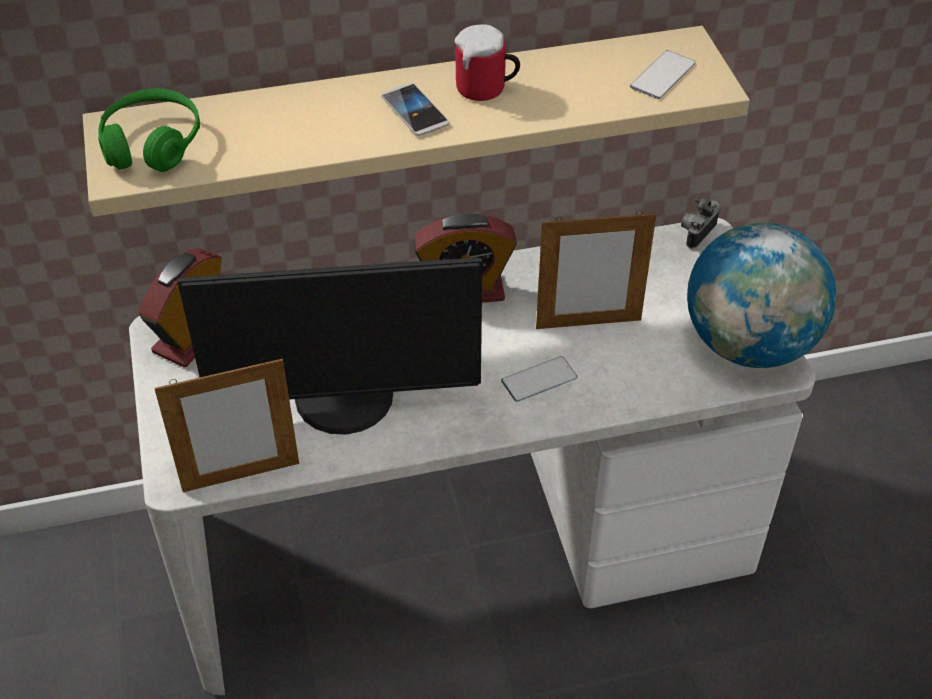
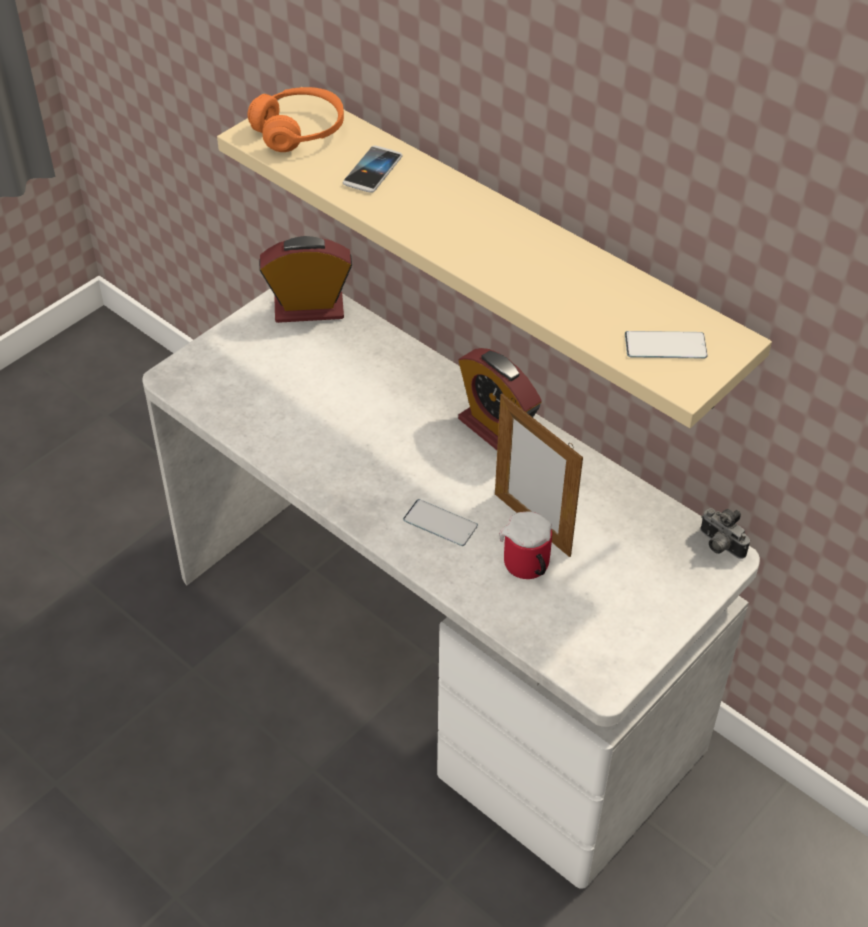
camera: 55 degrees right, 0 degrees up
(152, 144) = (299, 131): green headphones -> orange headphones
(241, 477) = (202, 406): picture frame -> none
(344, 401) = (318, 422): monitor -> none
(415, 111) = (465, 231): phone -> phone (373, 171)
(486, 90) = (533, 256): mug -> mug (527, 568)
(696, 233) = (719, 546): camera -> camera turned 135 degrees counterclockwise
(749, 344) = (611, 646): globe -> none

